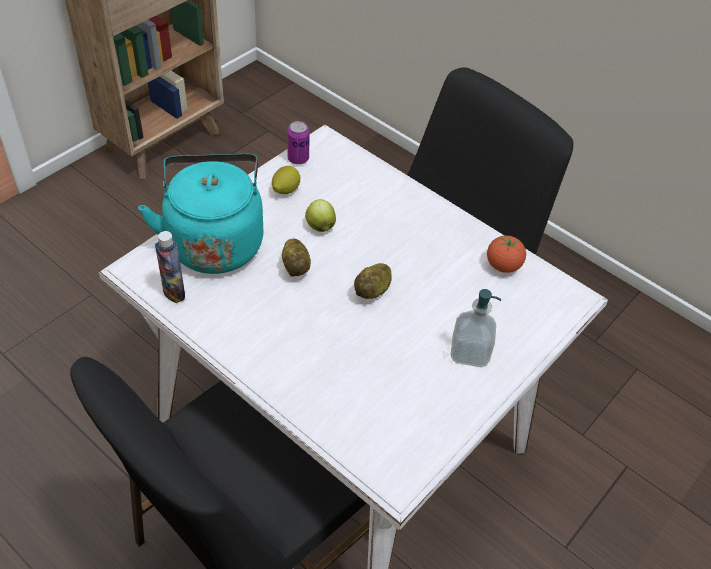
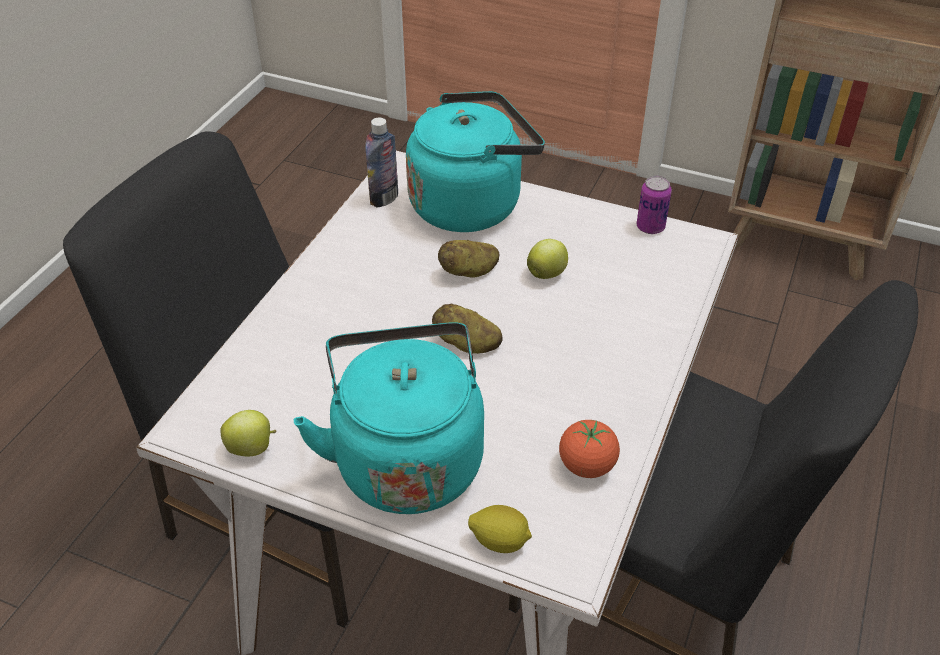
camera: 75 degrees right, 5 degrees down
(285, 190) = (587, 231): lemon -> lemon (500, 541)
(431, 441) = (252, 448): none -> apple
(469, 352) = (406, 458): soap dispenser -> turquoise kettle

